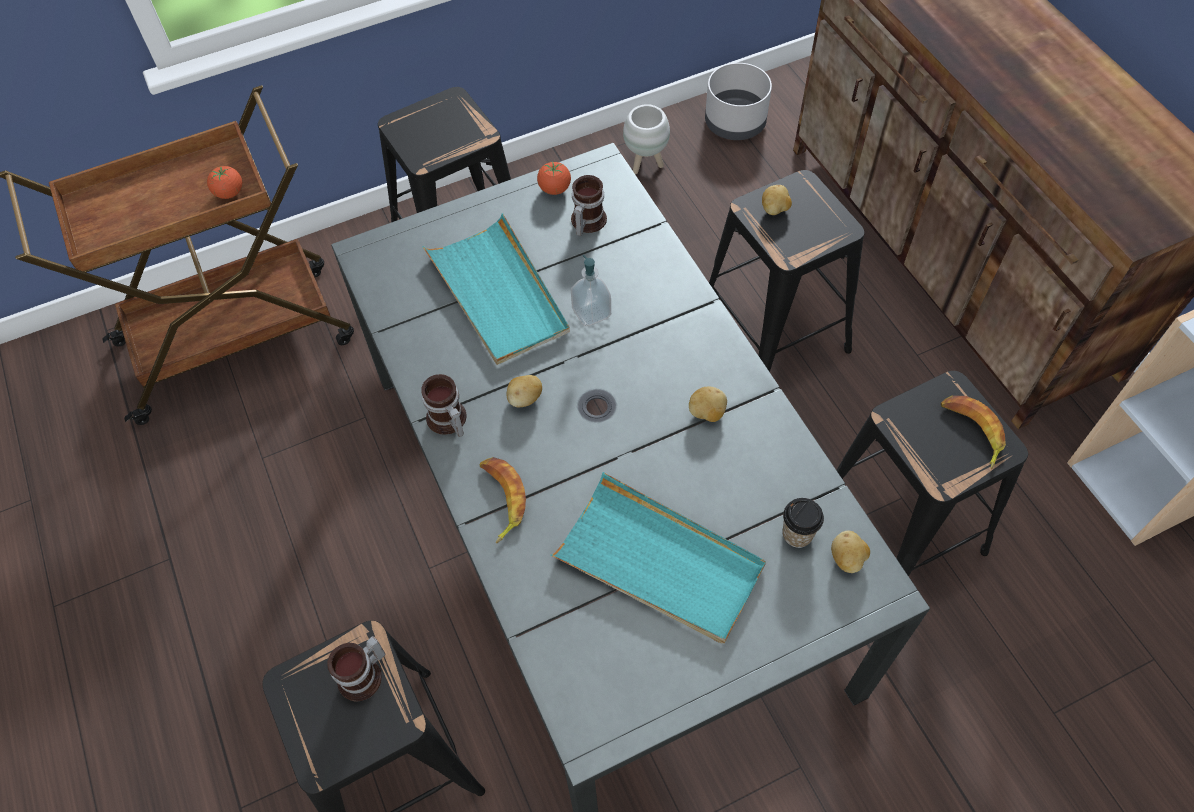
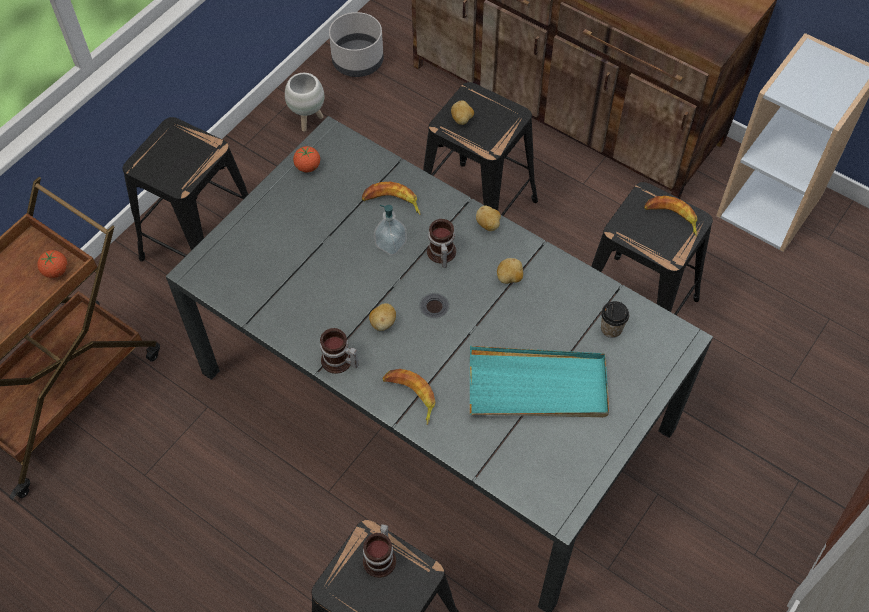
camera: 30 degrees left, 0 degrees up
(498, 294) = (316, 259): turquoise tray -> none
(585, 222) = (345, 182): mug -> mug (440, 254)
(622, 266) = (391, 202): none -> banana
(847, 559) = (649, 330): potato -> potato (488, 225)

